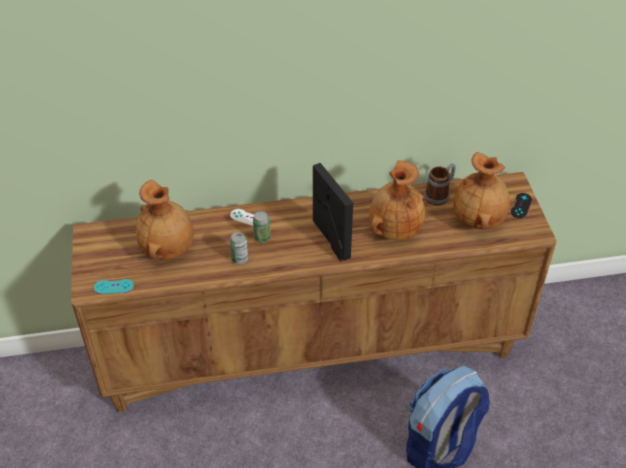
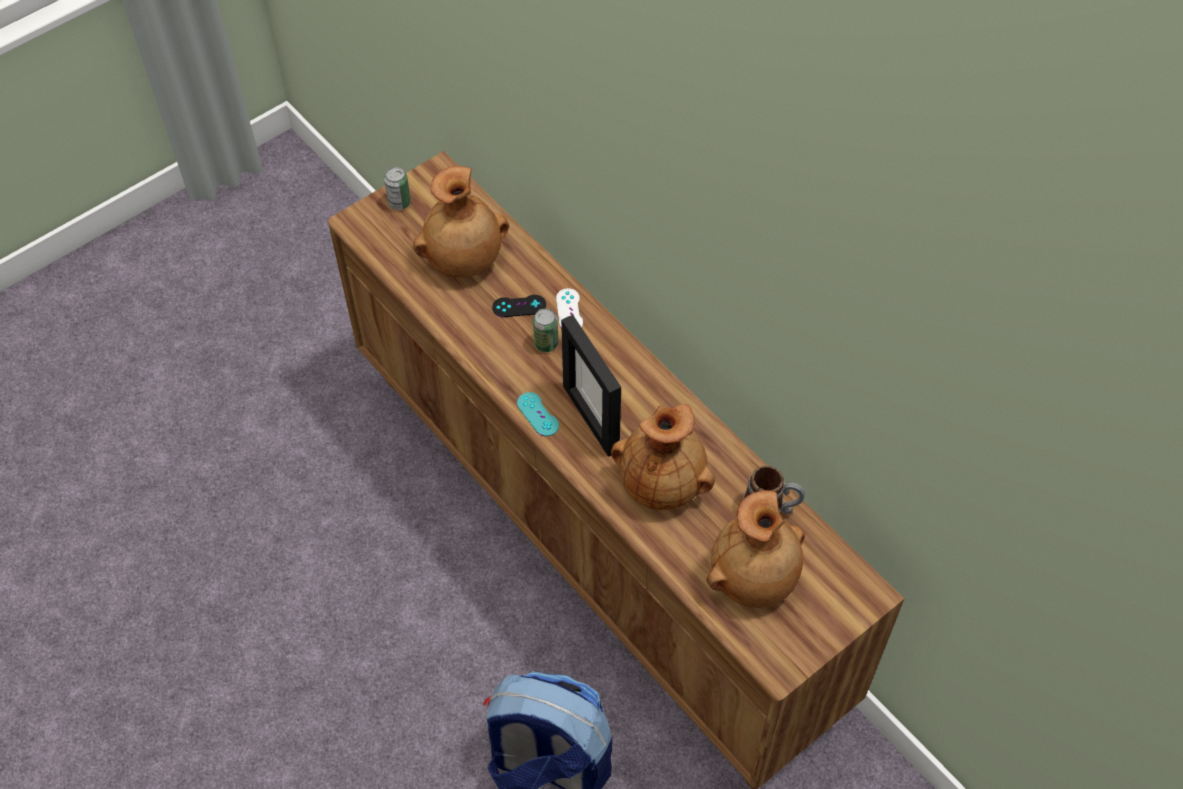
camera: 60 degrees right, 10 degrees up
(113, 286) = (374, 242): turquoise game controller -> turquoise game controller (538, 414)
(240, 259) = (494, 339): can -> can (399, 203)
(330, 239) = (592, 417): picture frame -> picture frame turned 120 degrees clockwise
(521, 205) = (823, 623): black game controller -> black game controller (519, 306)

